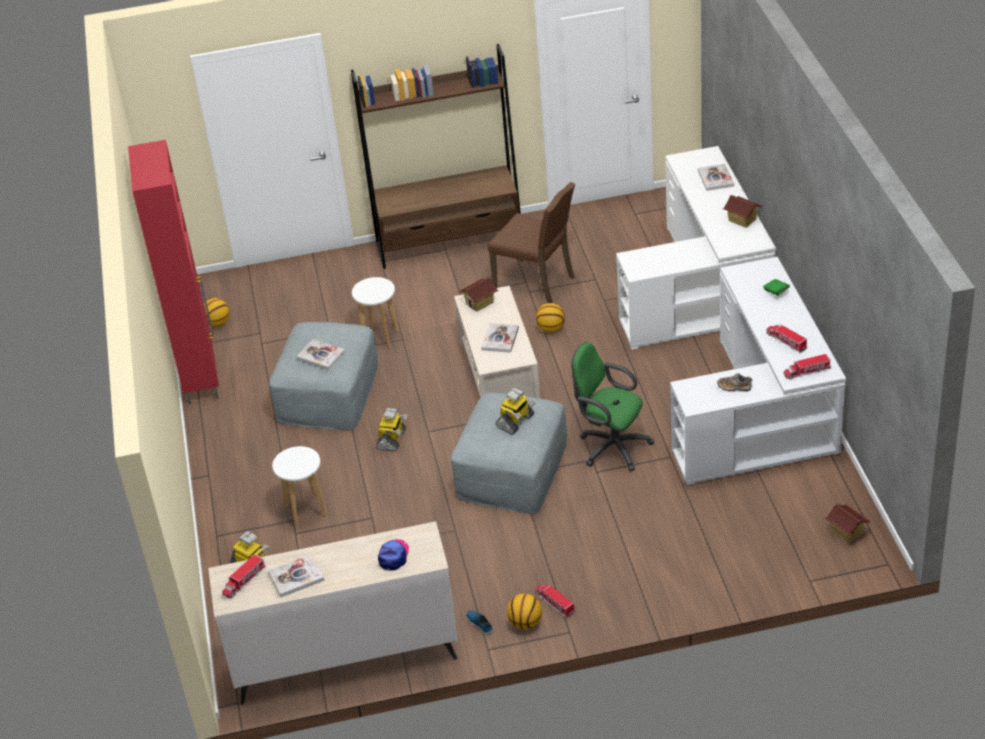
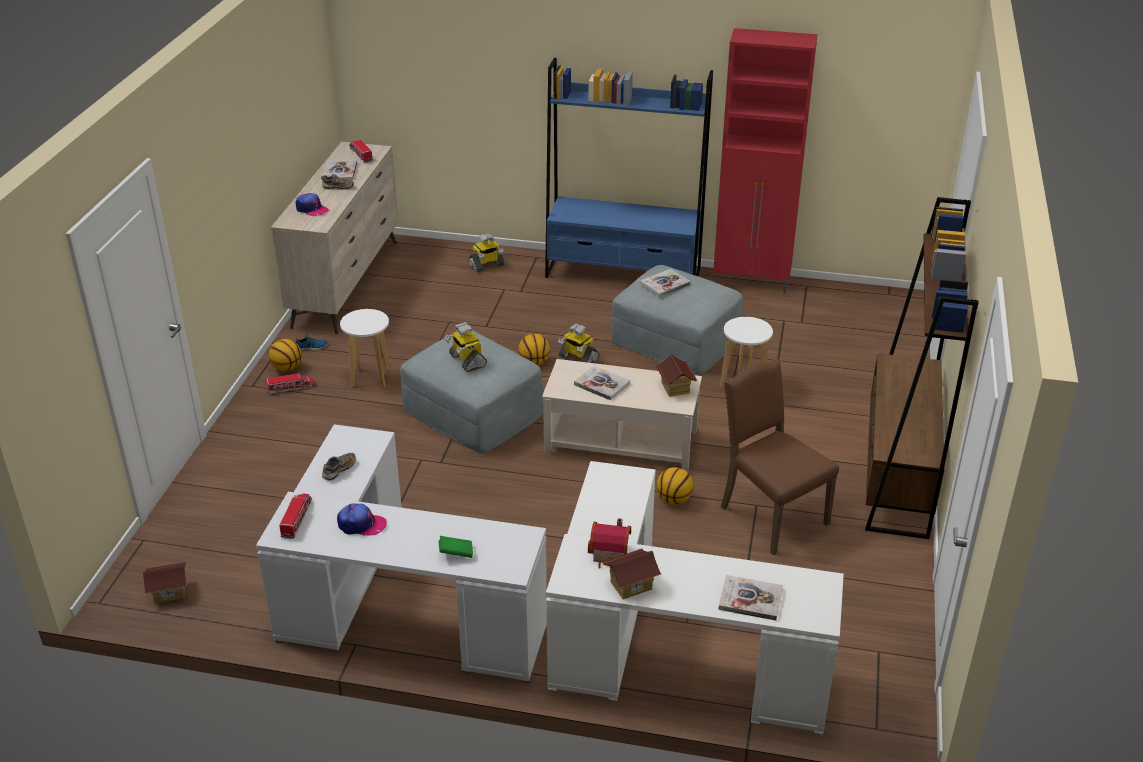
camera: 110 degrees right, 5 degrees down
(217, 323) = (834, 304): basketball -> basketball (534, 362)
(223, 463) = (623, 274): none -> blue bookcase
(306, 511) = (526, 299): white stool -> white stool (370, 378)
(334, 560) = (338, 187): none -> shoe
(536, 283) = (770, 515): brown chair -> brown chair turned 90 degrees clockwise
(611, 446) = (447, 479): green office chair -> none
(722, 235) = (610, 555): none -> toy house
(786, 341) = (361, 524): toy truck -> cap

